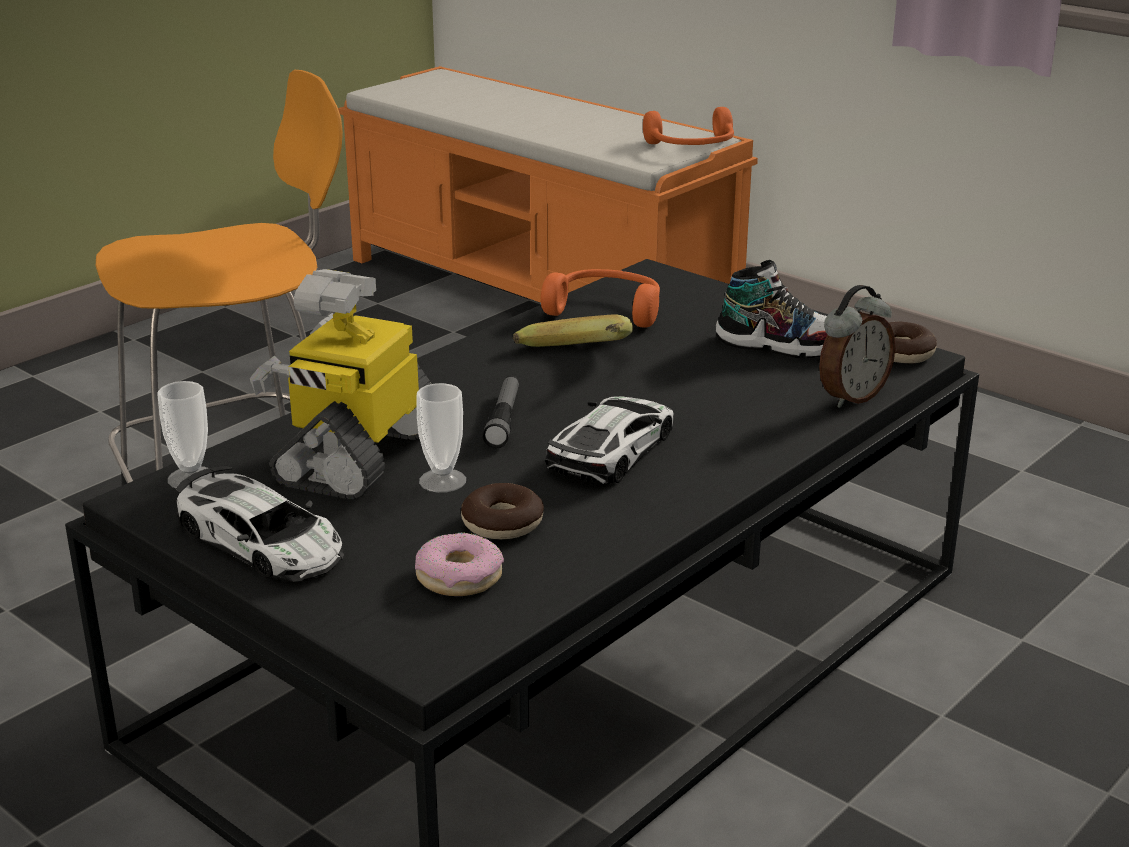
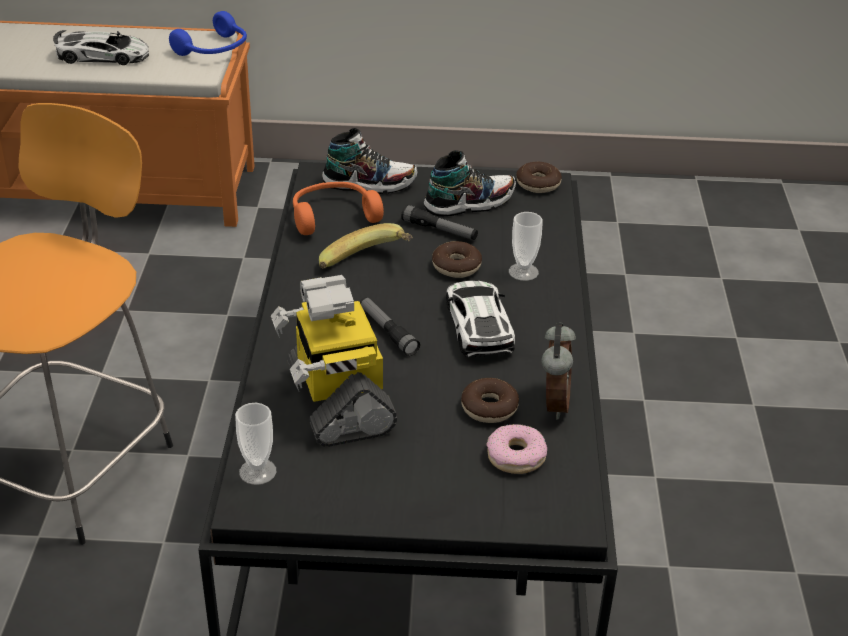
camera: 40 degrees left, 10 degrees up
(261, 542) = (373, 494): toy car -> toy car (103, 56)
(442, 481) = (415, 394): cup -> cup (523, 272)
(674, 392) = (456, 266): none -> donut
(692, 147) = (214, 50): orange headphones -> blue headphones
(692, 295) = (369, 183): none -> shoe
(707, 356) = (439, 230): none -> flashlight
(851, 397) = (551, 228): alarm clock -> alarm clock (553, 403)

